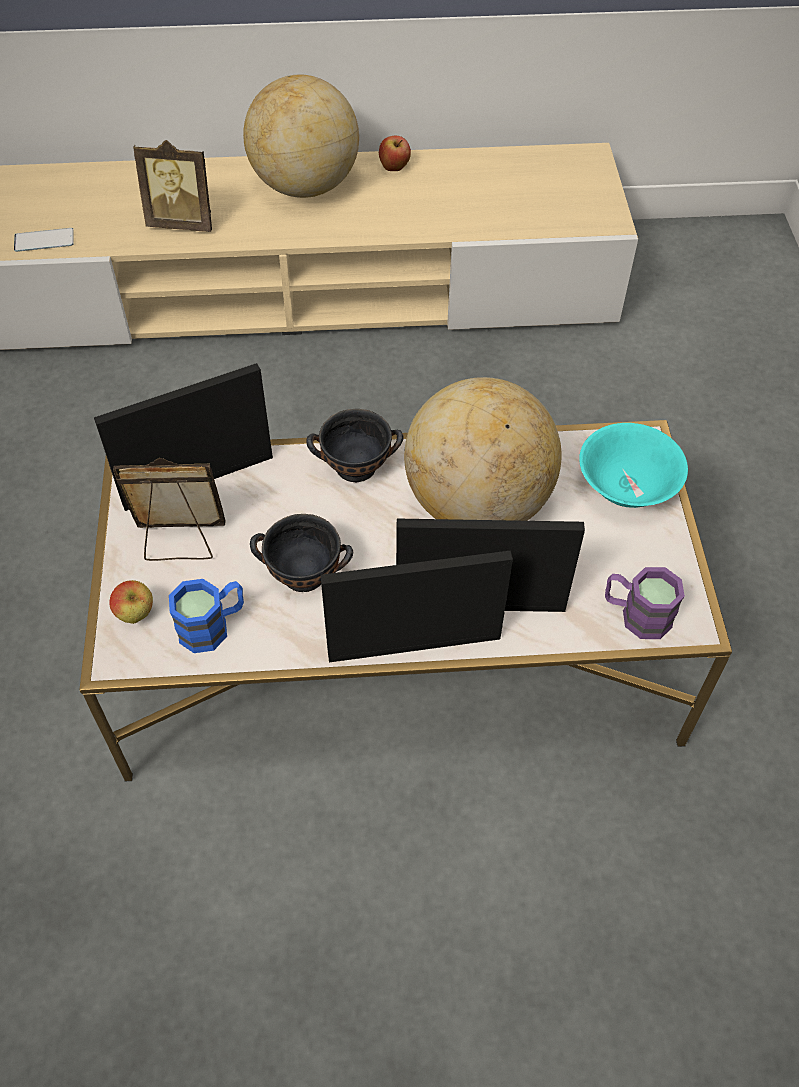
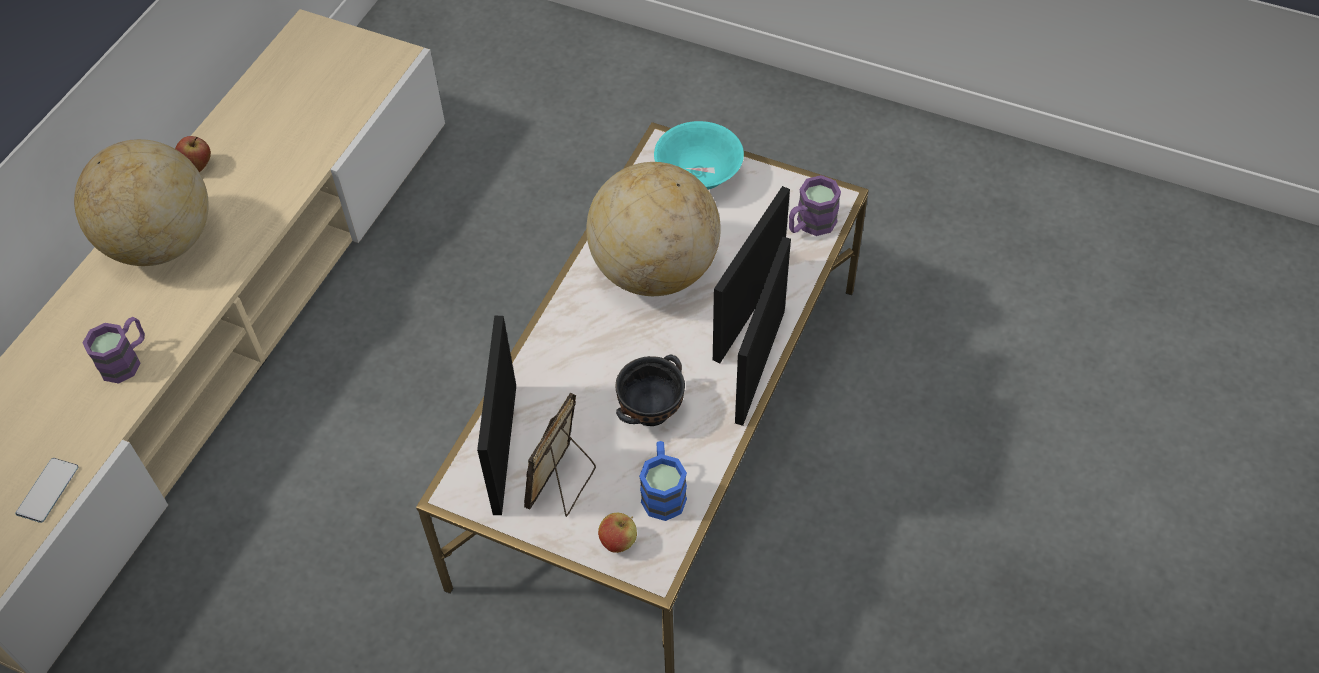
camera: 60 degrees left, 0 degrees up
(183, 222) = (126, 360): picture frame -> purple mug
(354, 466) = (564, 333): black bowl -> none

